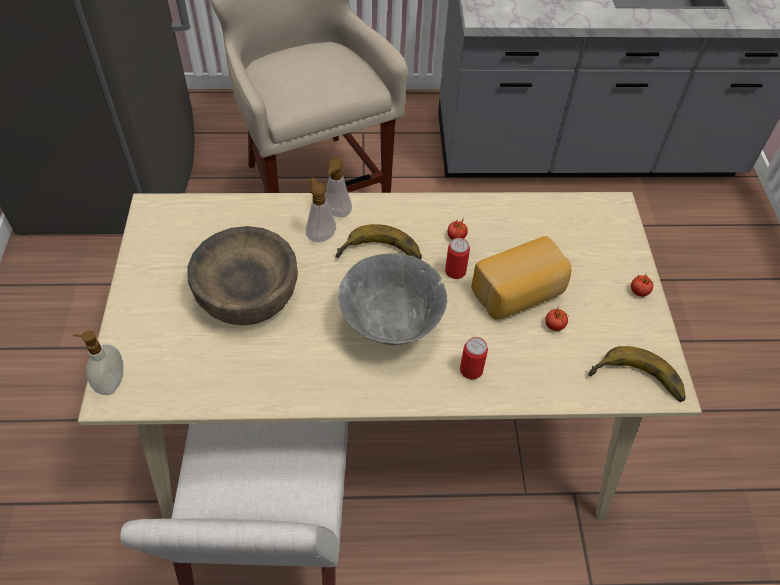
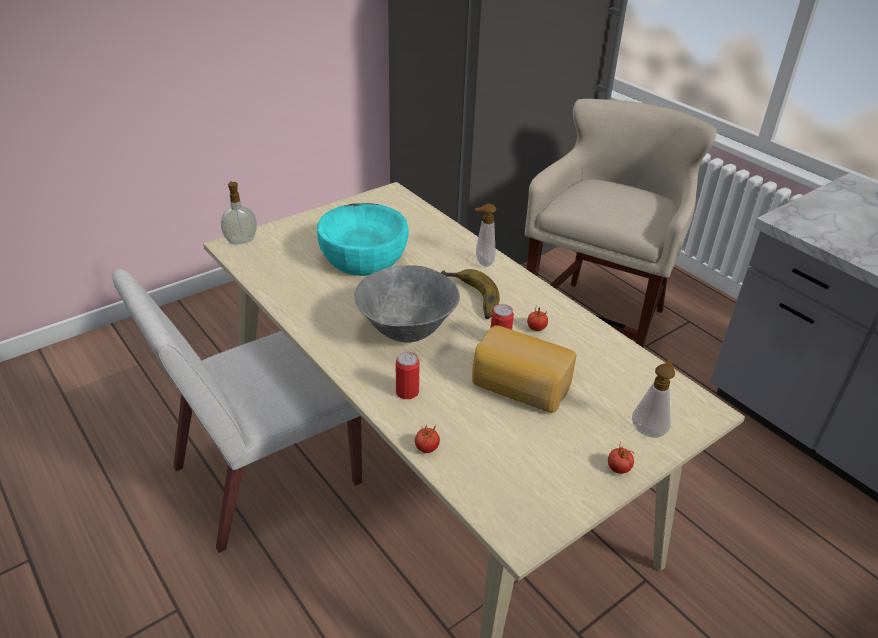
camera: 55 degrees right, 15 degrees down
(247, 294) = (363, 258): brown bowl -> turquoise bowl
(320, 235) = (453, 264): soap dispenser -> soap dispenser (648, 429)
(554, 326) = (508, 424): tomato -> tomato (427, 448)
(636, 384) = (500, 508): banana -> none

